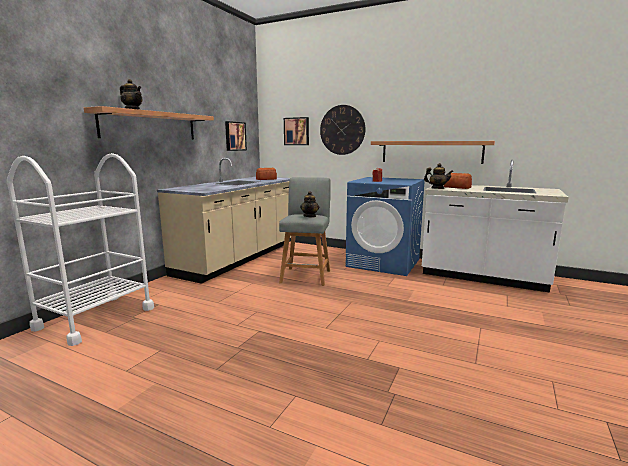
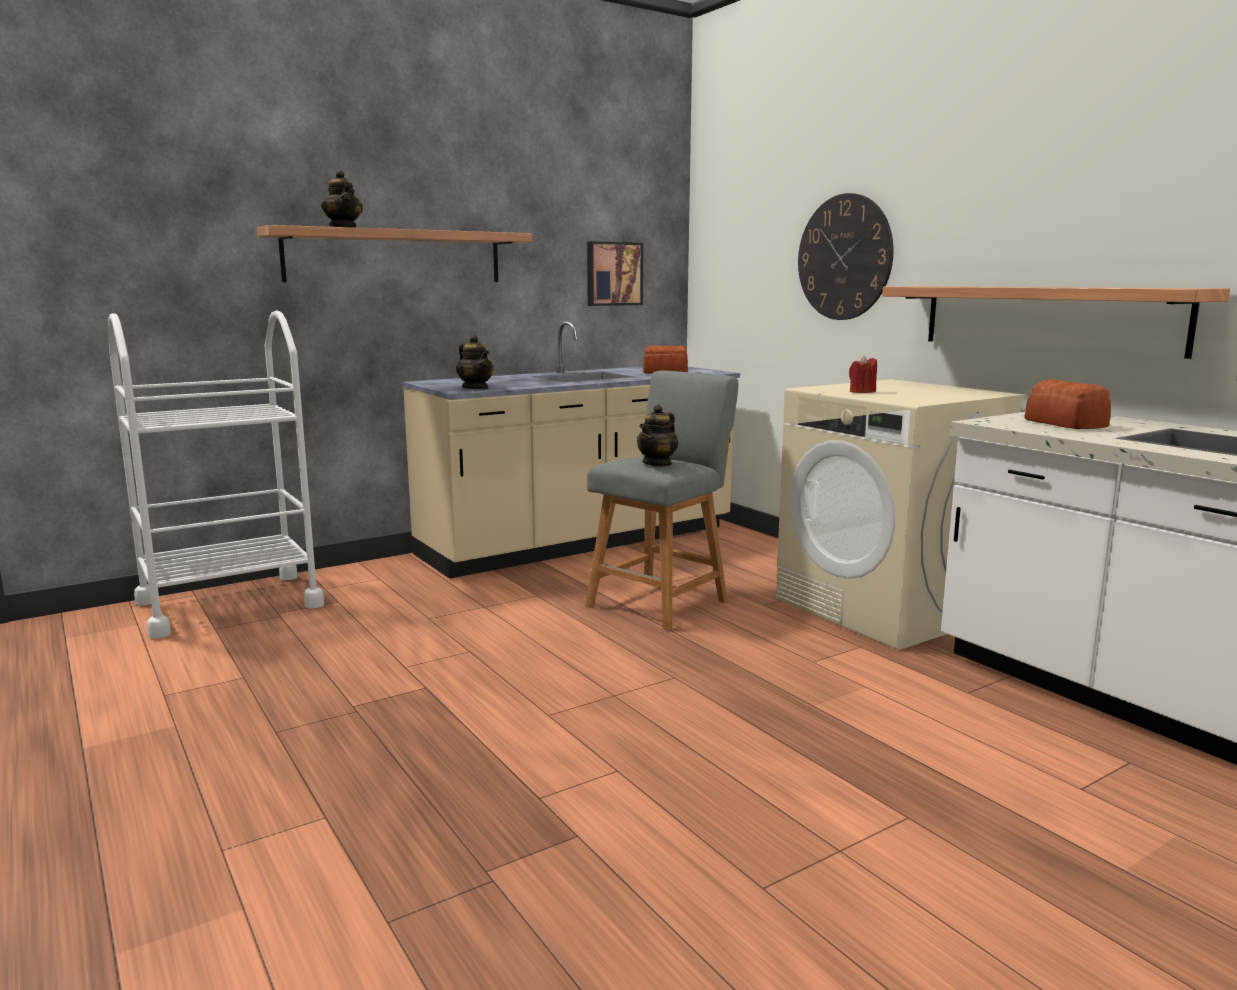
camera: 30 degrees right, 0 degrees up
(297, 131) = (755, 261): picture -> none
(384, 263) = (885, 608): blue washing machine -> beige washing machine
(437, 188) = (992, 422): teapot -> teapot (475, 388)

